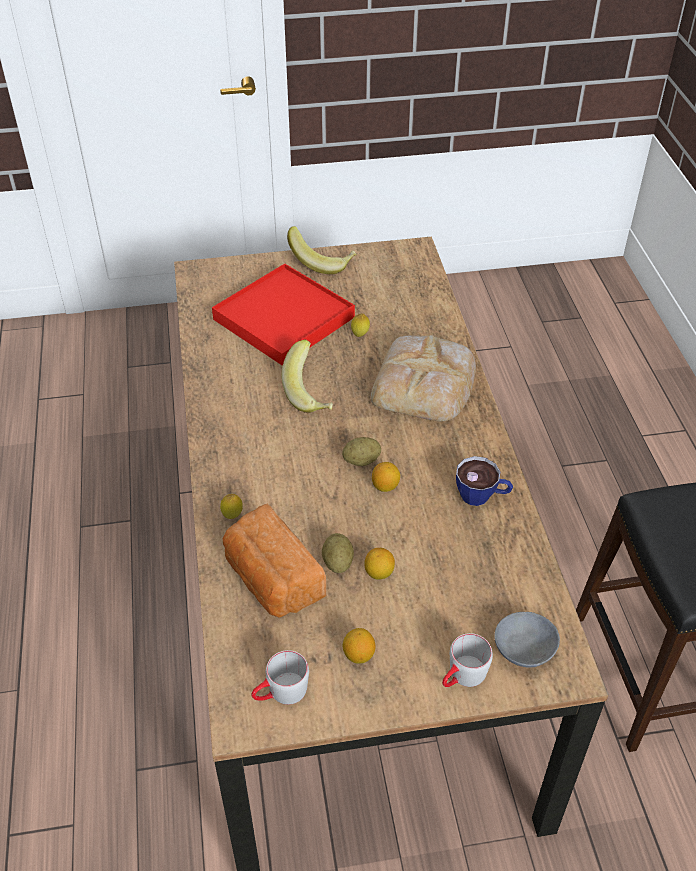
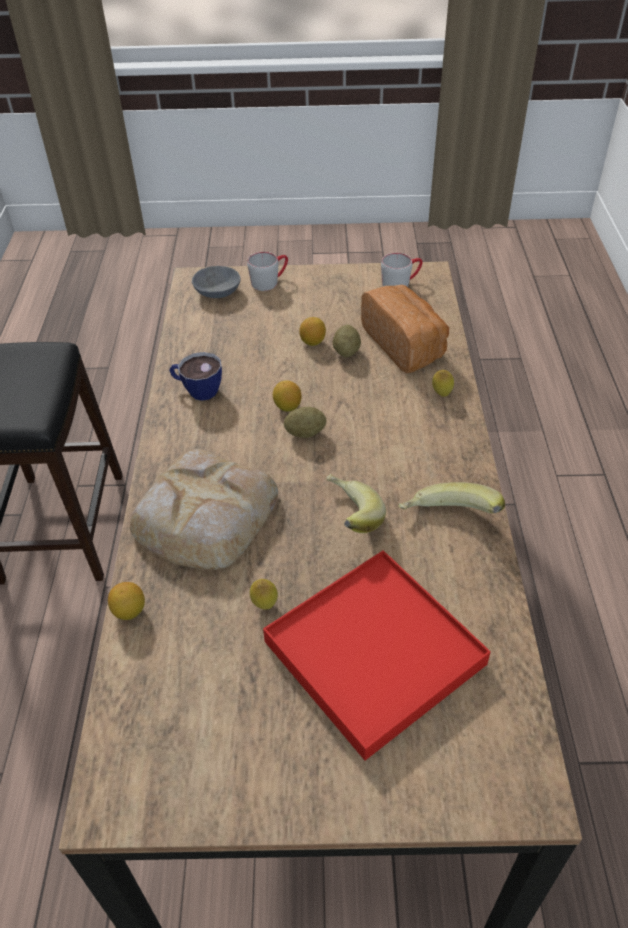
camera: 170 degrees left, 0 degrees up
(322, 262) = (292, 791): banana -> banana (447, 521)
(358, 654) = (341, 297): lemon -> lemon (130, 611)

